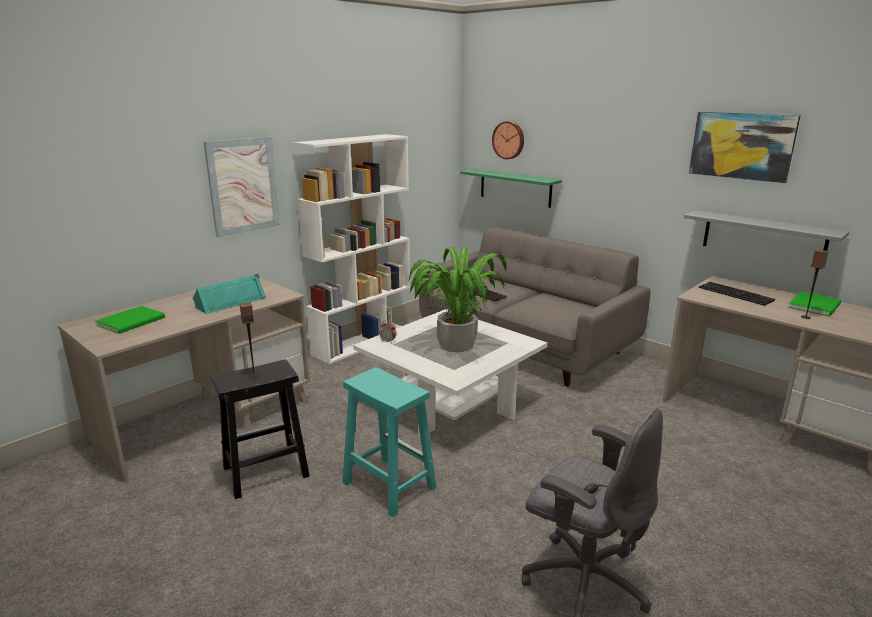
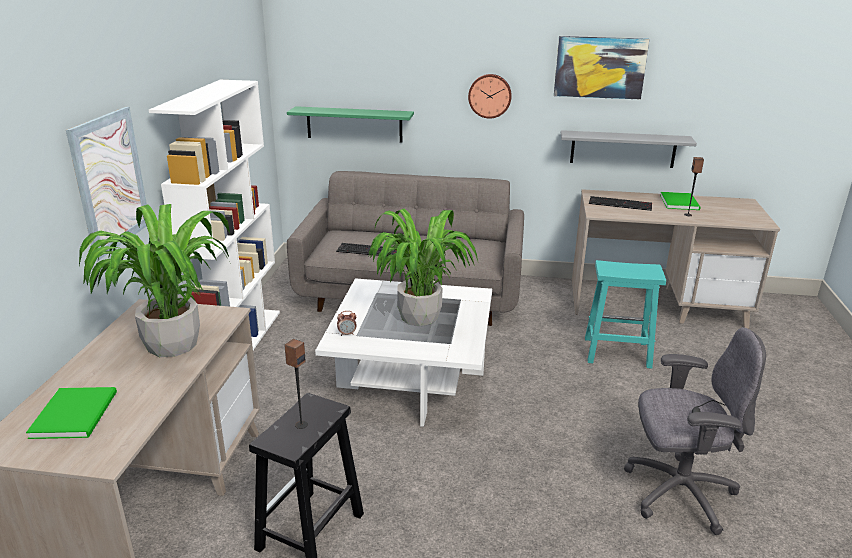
camera: 35 degrees left, 5 degrees up
(230, 302) = (171, 344): turquoise speaker -> potted plant
(387, 485) = (448, 486): turquoise stool -> turquoise stool (616, 352)
(509, 140) = (340, 70): wall clock -> wall clock (490, 95)

